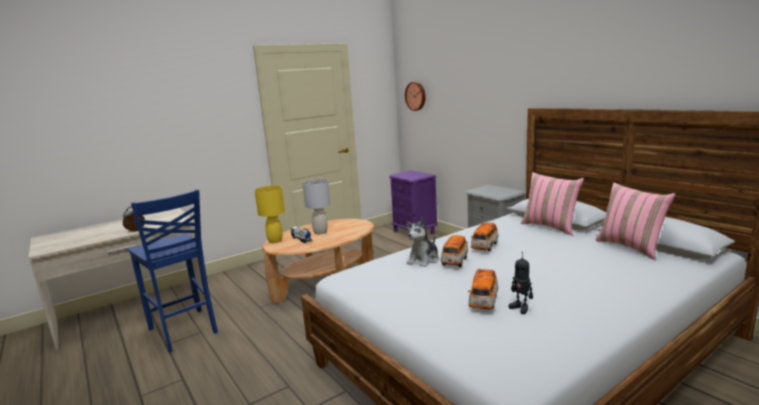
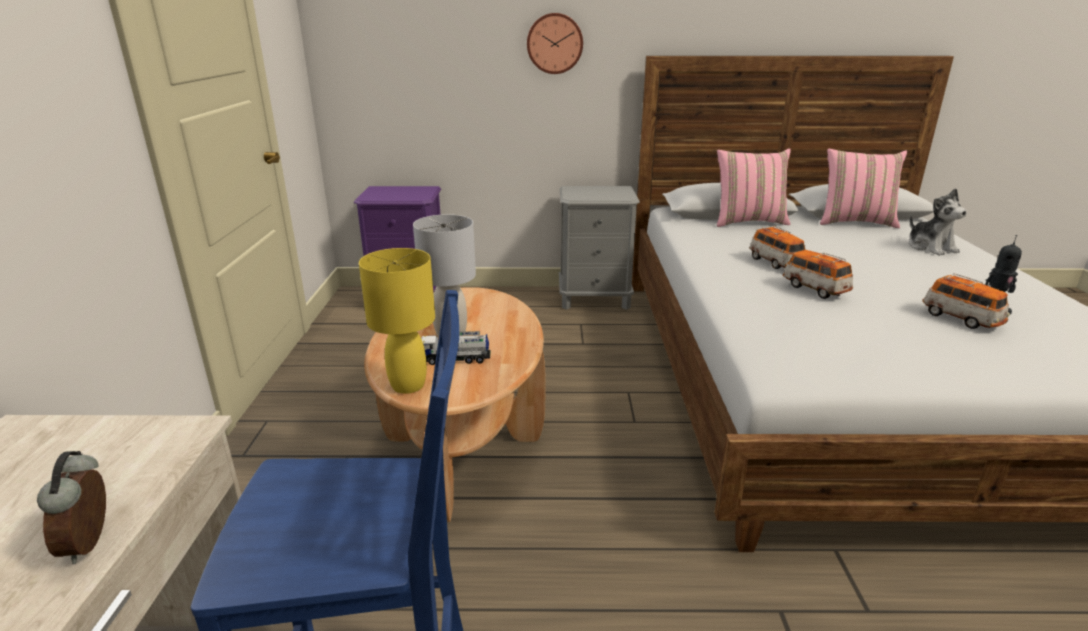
camera: 55 degrees left, 10 degrees up
(416, 96) = (370, 34): wall clock -> wall clock (554, 43)
(423, 260) = (783, 303): plush toy -> plush toy (930, 247)

